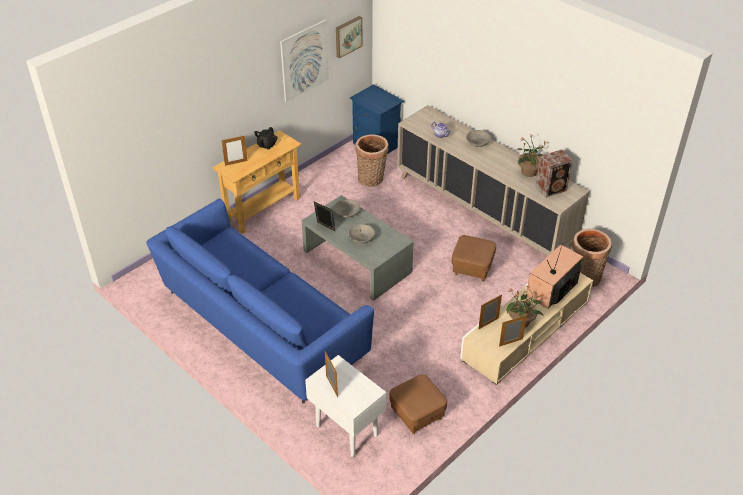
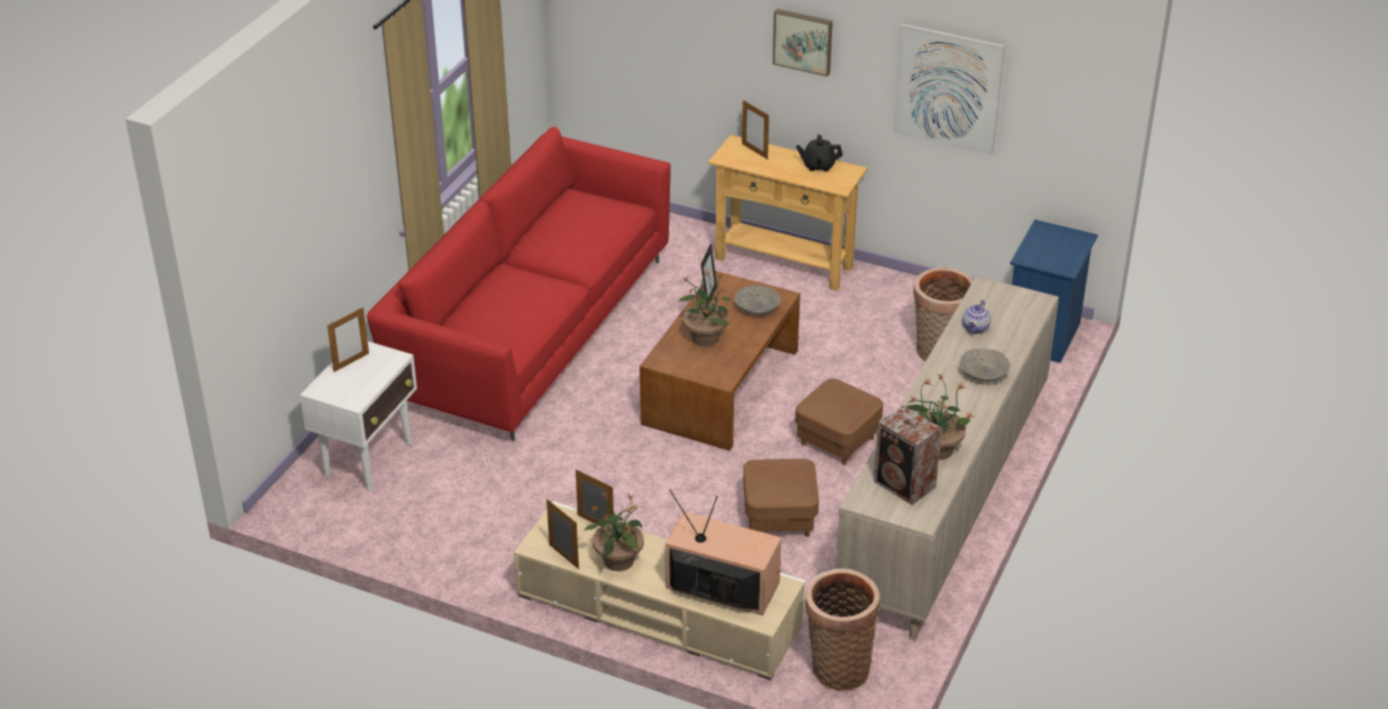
camera: 70 degrees right, 5 degrees down
(260, 326) = (531, 330): blue sofa -> red sofa
(347, 36) = (1054, 108): picture -> picture (803, 41)
(356, 261) = (720, 386): grey coffee table -> brown coffee table
(361, 238) = (705, 337): grey bowl -> potted plant
(417, 414) = (423, 522): brown ottoman -> brown ottoman (837, 440)

